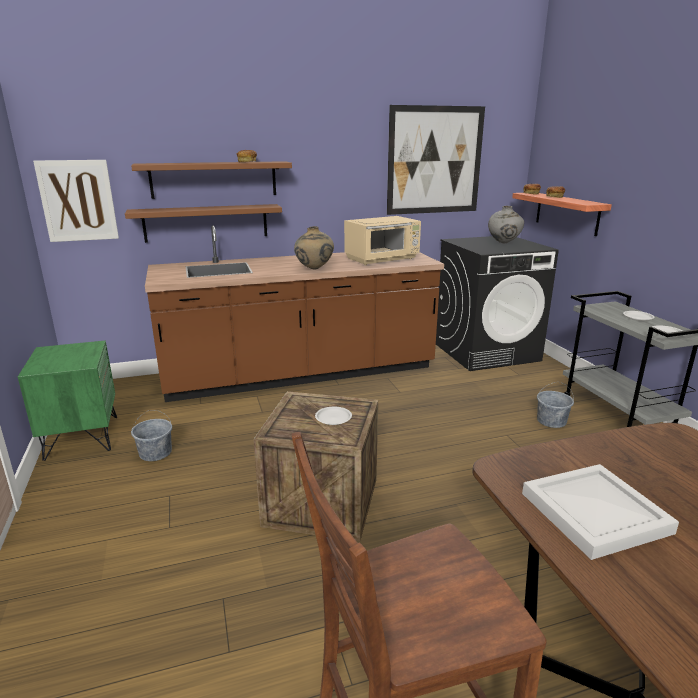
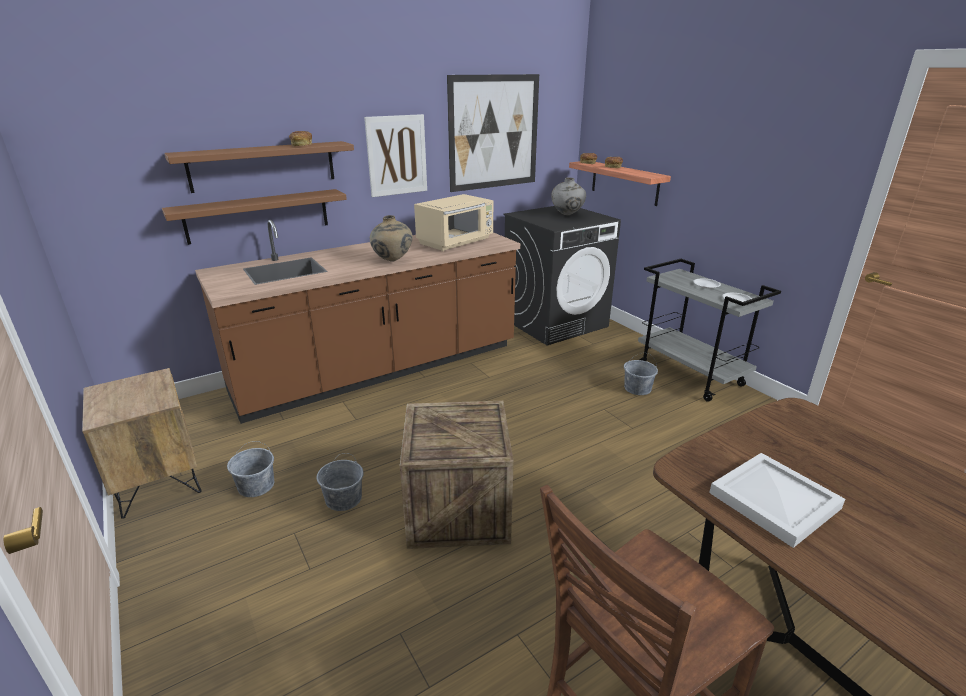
camera: 15 degrees left, 5 degrees up
(78, 201) = (98, 202): picture -> picture (396, 155)
(81, 437) = (158, 482): green nightstand -> brown nightstand
(223, 475) = (344, 499): none -> grey bucket
(333, 418) = (470, 428): white plate -> none

